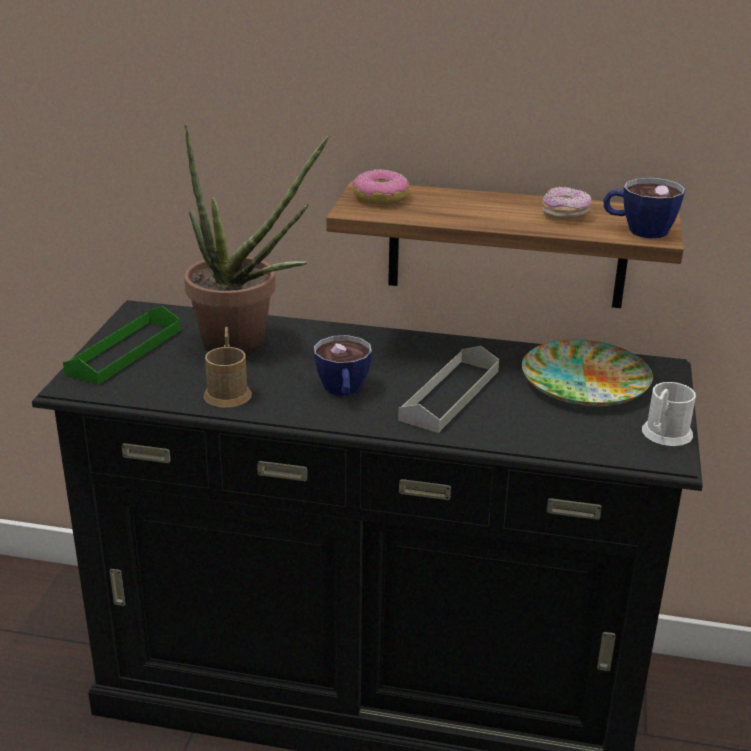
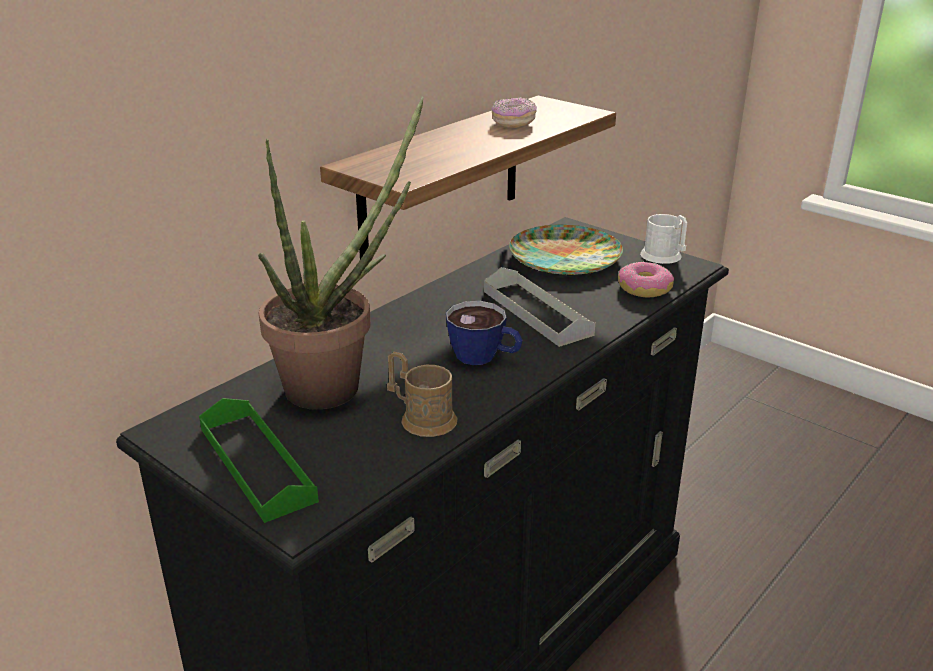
camera: 60 degrees left, 0 degrees up
(380, 197) = (387, 165): donut -> donut (644, 289)
(638, 230) = (570, 113): cup -> none

